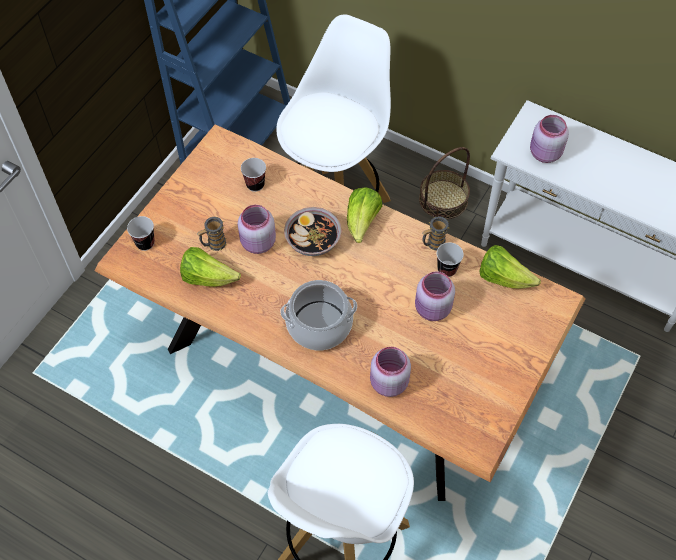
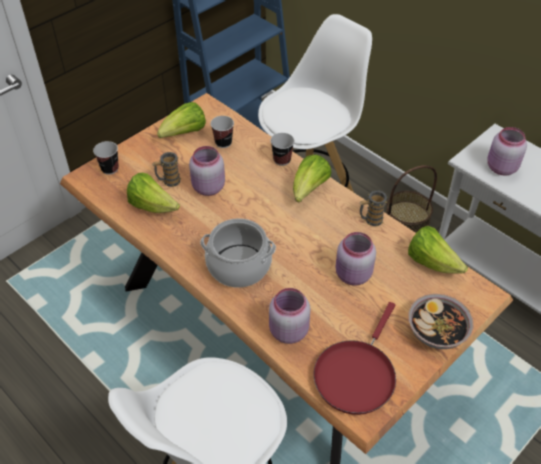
camera: 15 degrees right, 10 degrees down
(209, 182) = (184, 133): none -> lettuce
(313, 241) = (258, 195): bowl -> bowl (436, 331)
(447, 269) = (378, 244): cup -> cup (282, 160)
(463, 410) = (356, 374): none -> red frying pan

